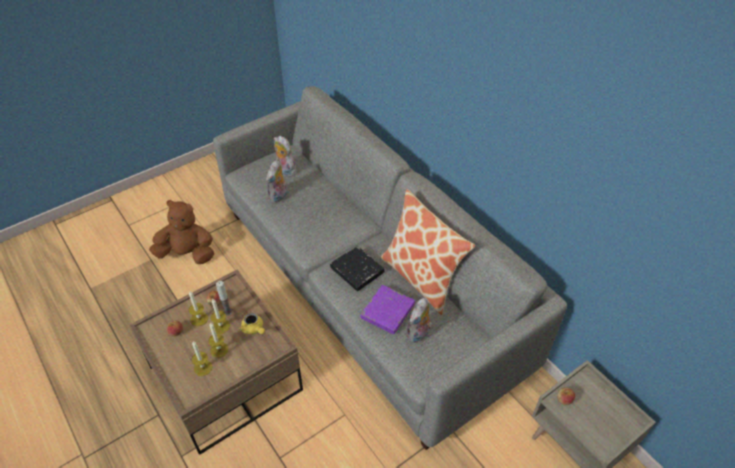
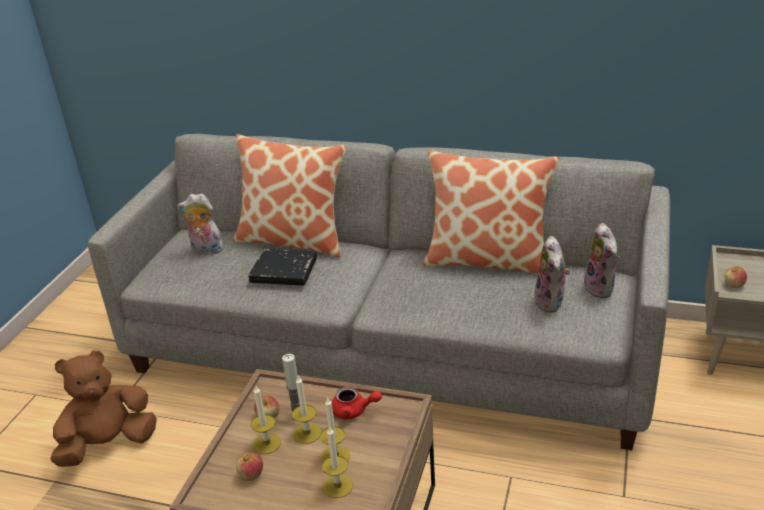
camera: 35 degrees left, 15 degrees down
(254, 329) = (354, 411): yellow teapot -> red teapot
(279, 197) = (230, 275): plush toy -> plush toy (601, 288)
(335, 191) = (294, 239): none -> pillow
(357, 270) = (413, 288): black book -> black book (283, 271)
(387, 311) = (494, 301): purple book -> none

